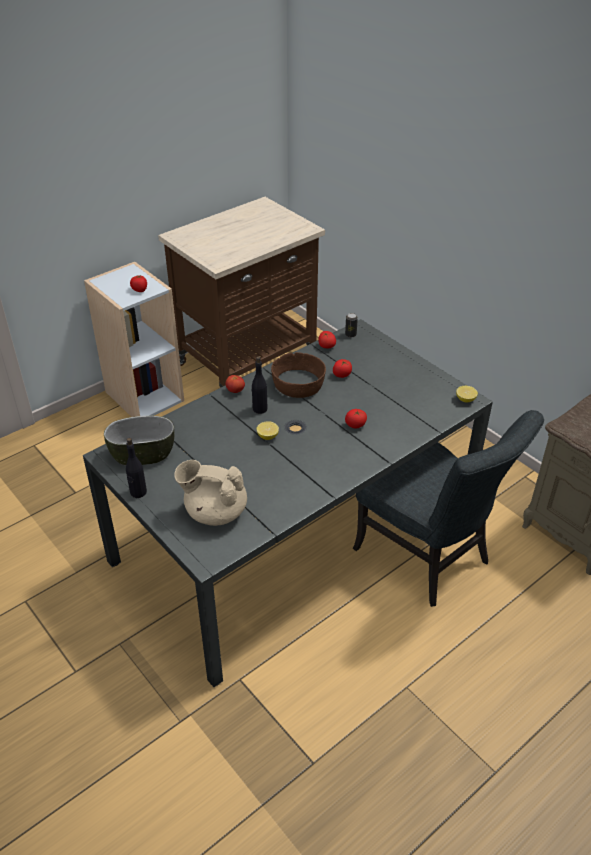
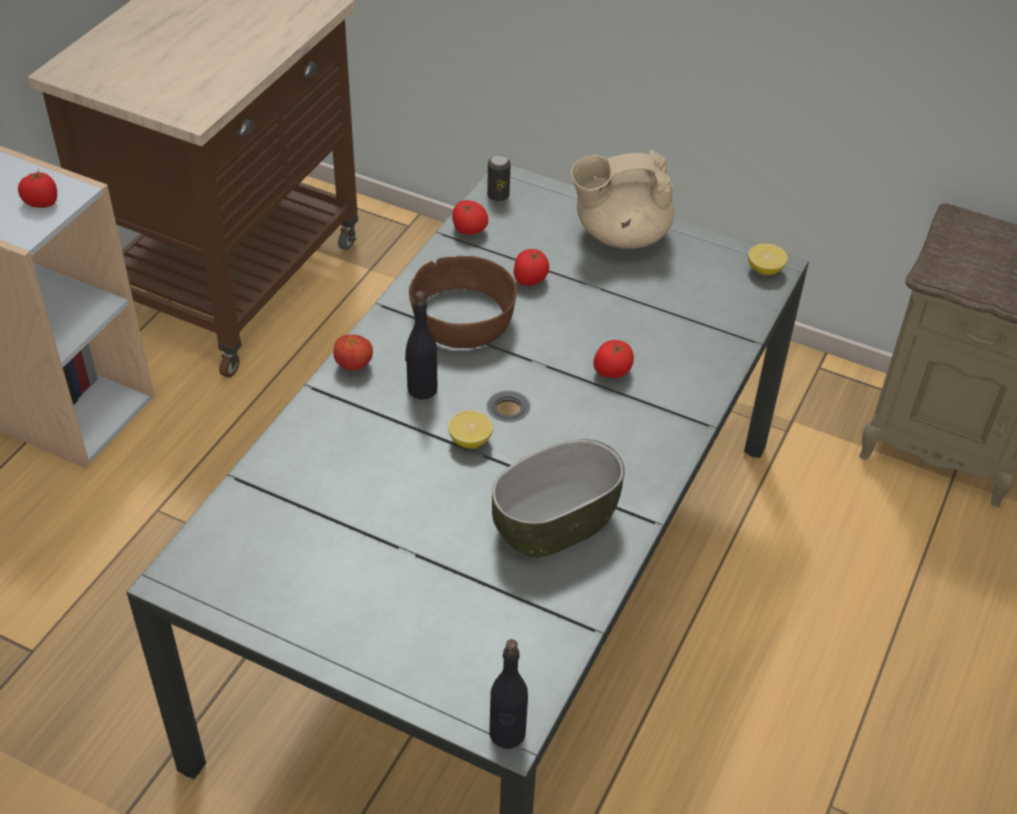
camera: 25 degrees left, 5 degrees up
(138, 492) = (291, 635): black bottle -> black bottle (507, 733)
(142, 454) = (251, 550): bowl -> bowl (554, 523)
(215, 512) = (464, 625): beige teapot -> beige teapot (620, 235)
(429, 558) = (747, 562): grey chair -> none

